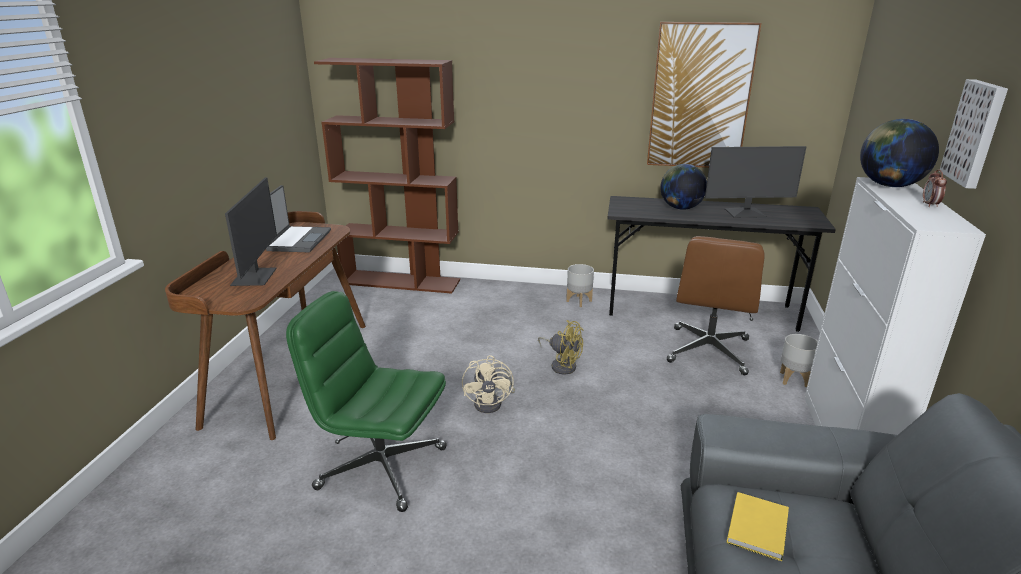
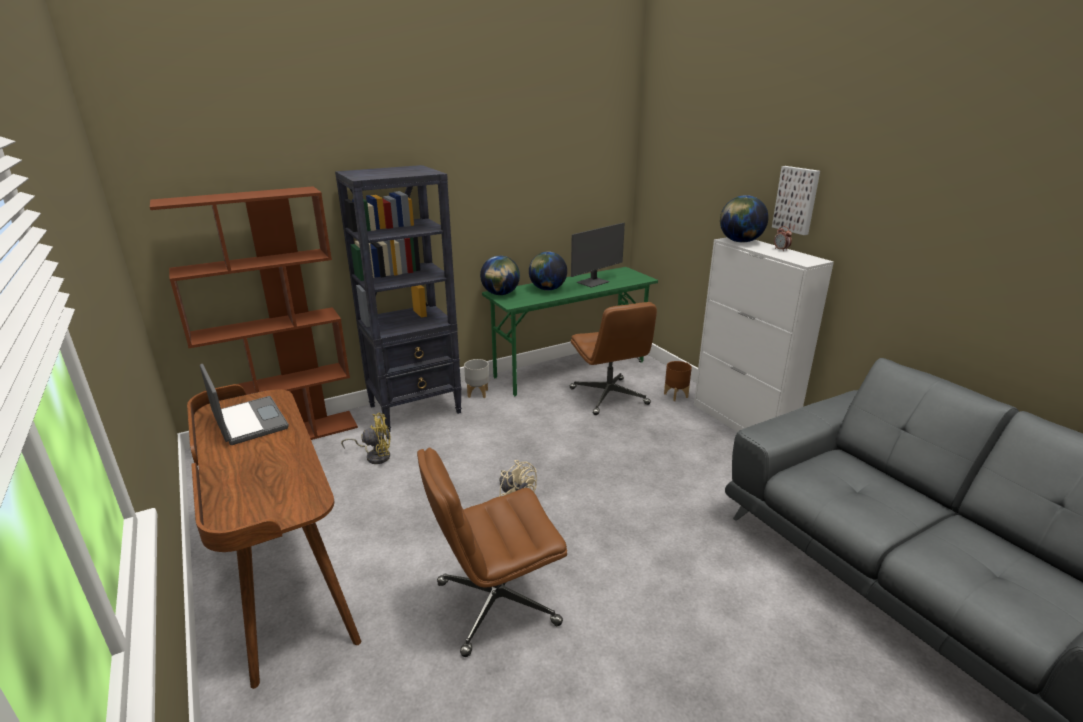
camera: 40 degrees left, 0 degrees up
(255, 276) = (271, 475): monitor -> none
(380, 468) = (496, 604): green office chair -> brown office chair
(511, 295) = (416, 409): none -> black bookcase
(562, 365) = (528, 449): yellow fan -> yellow fan (375, 456)
(625, 201) = (500, 294): none -> globe
(700, 97) = (539, 194): picture -> none
(700, 310) = (570, 369): grey desk -> green desk
(759, 526) = (830, 484): yellow book -> none
(794, 379) = (676, 395): grey planter -> brown planter

